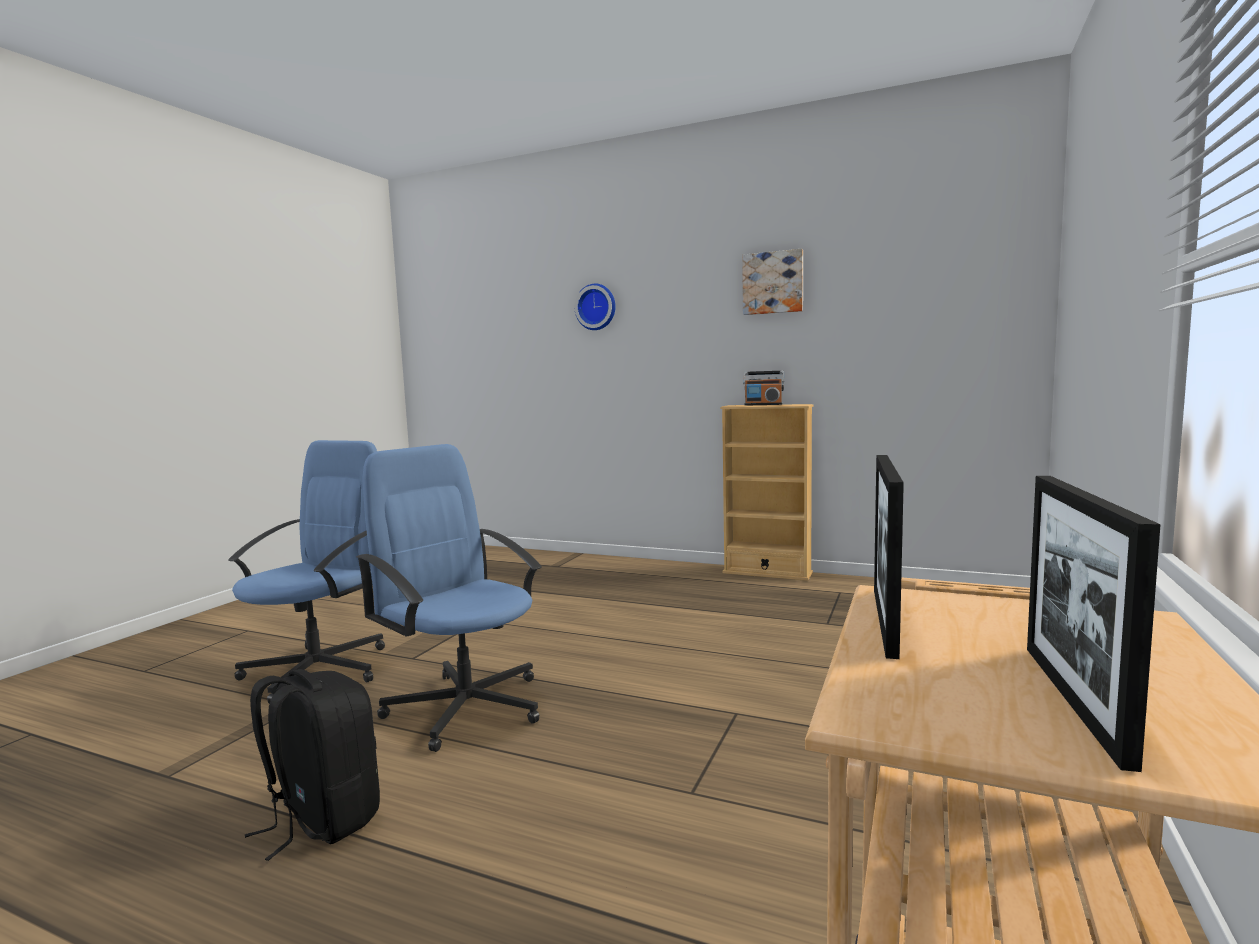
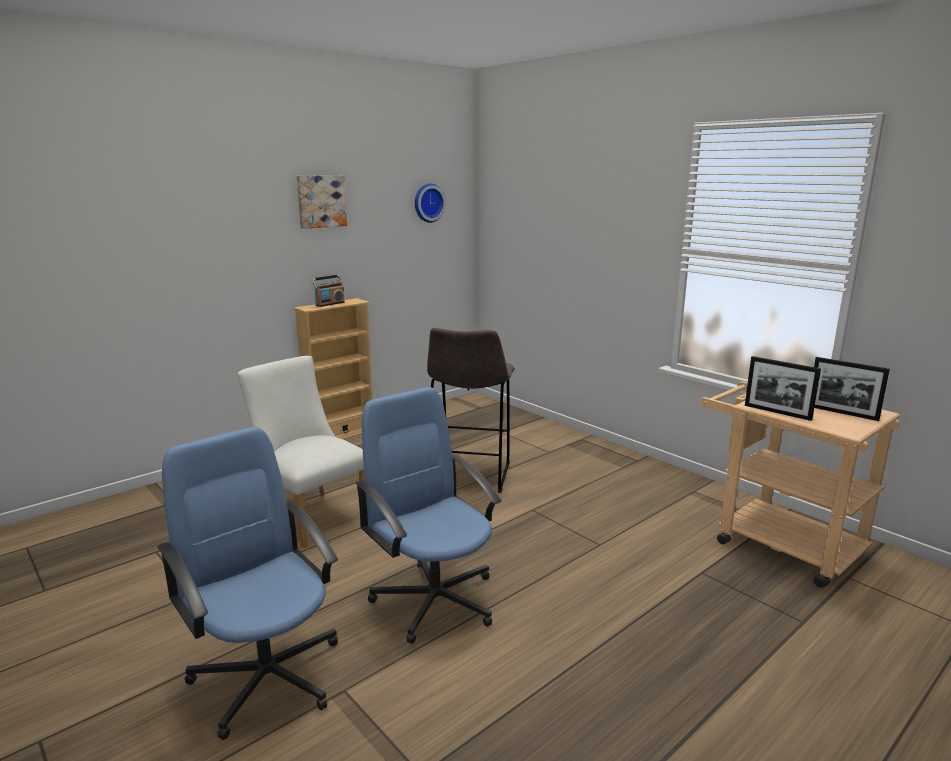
camera: 65 degrees left, 10 degrees up
(322, 819) = (548, 678): black backpack -> none
(466, 706) = (434, 599): blue office chair -> blue office chair turned 75 degrees clockwise
(584, 610) = (311, 515): none -> white chair
(596, 307) = (146, 218): wall clock -> wall clock (428, 203)
(772, 653) = (470, 477): none -> grey stool

